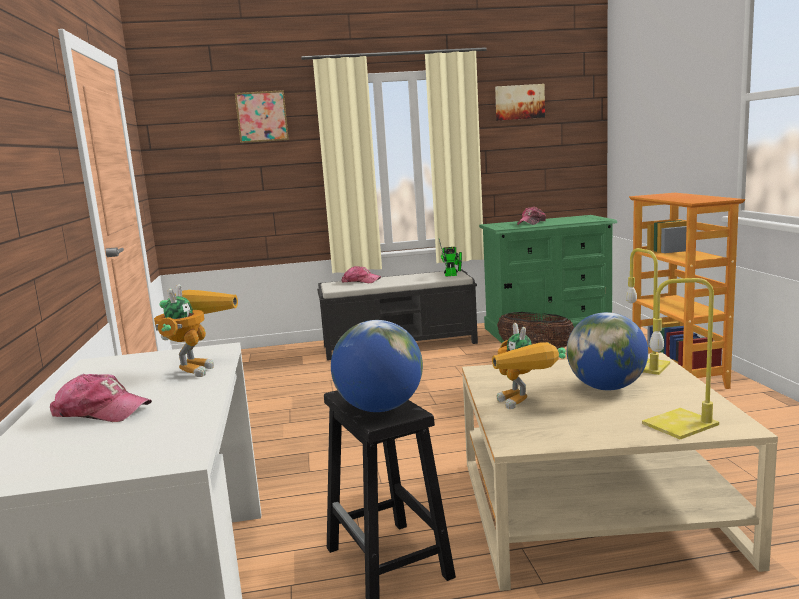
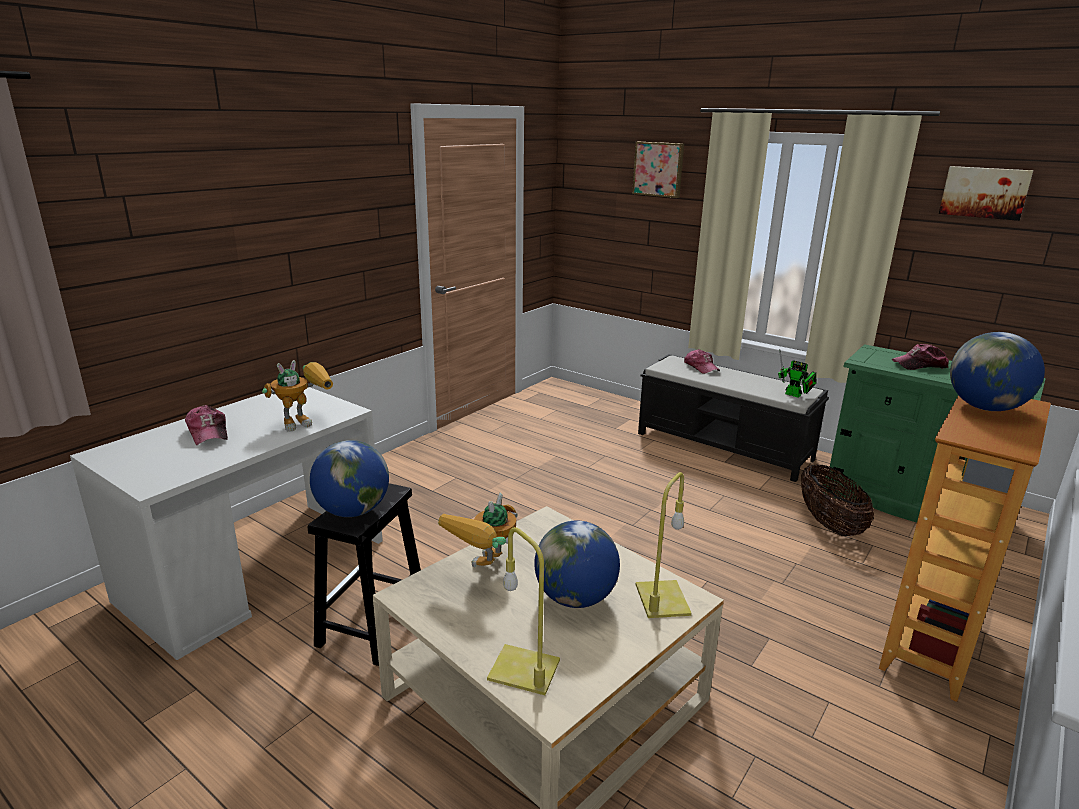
camera: 45 degrees right, 10 degrees up
(666, 197) = (985, 408): none -> globe

